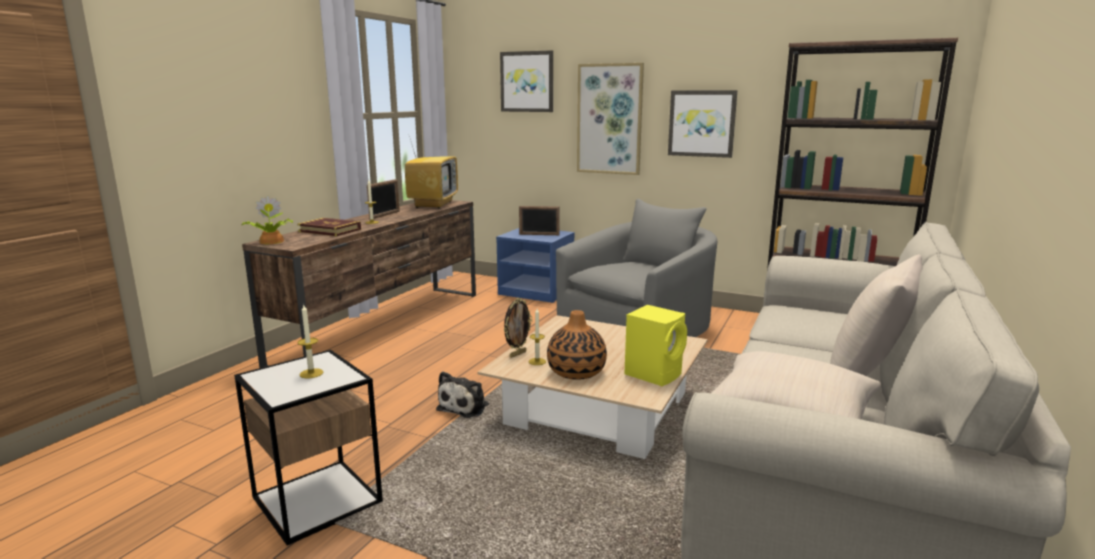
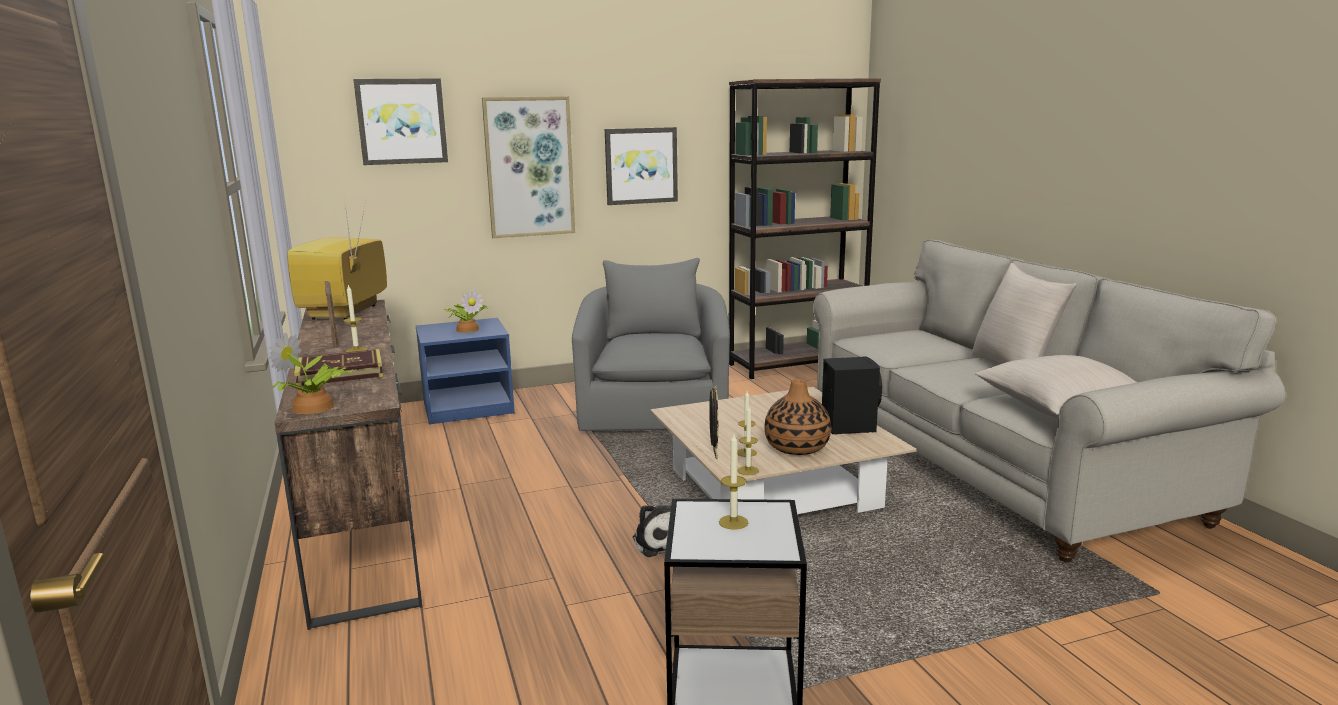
camera: 45 degrees left, 0 degrees up
(433, 204) = (345, 313): television -> television turned 135 degrees counterclockwise
(508, 372) = (748, 470): none -> candle
(539, 234) = (468, 329): picture frame -> potted plant
(654, 374) = (848, 425): yellow speaker -> black speaker

